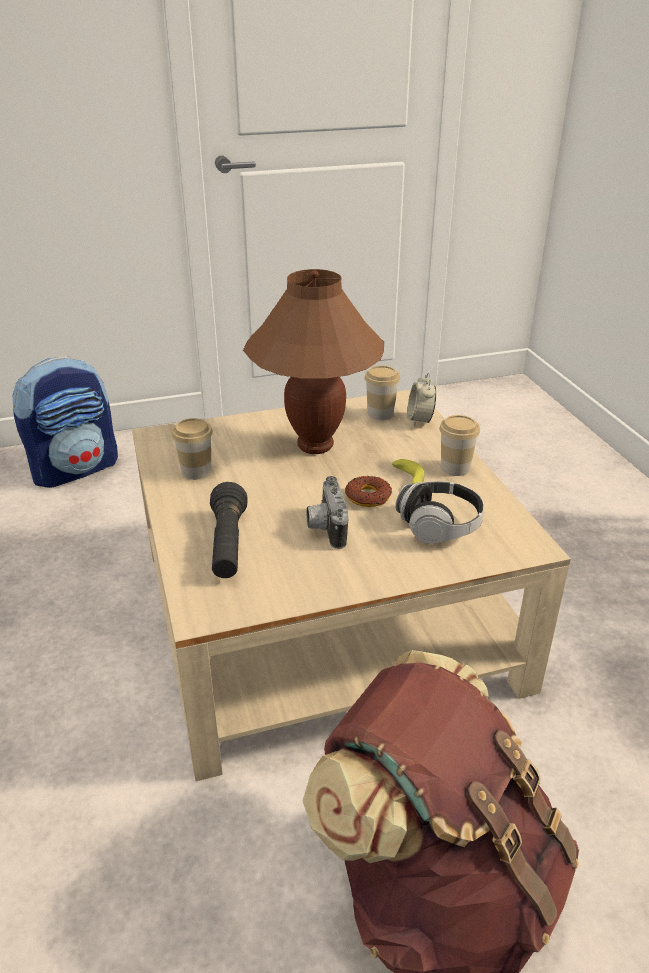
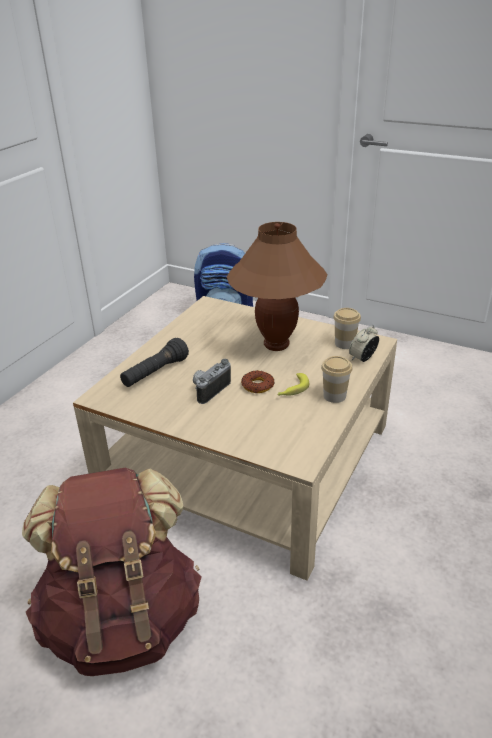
camera: 45 degrees right, 0 degrees up
(196, 471) = (197, 330): cup -> none
(439, 526) = (268, 421): headphones -> none

